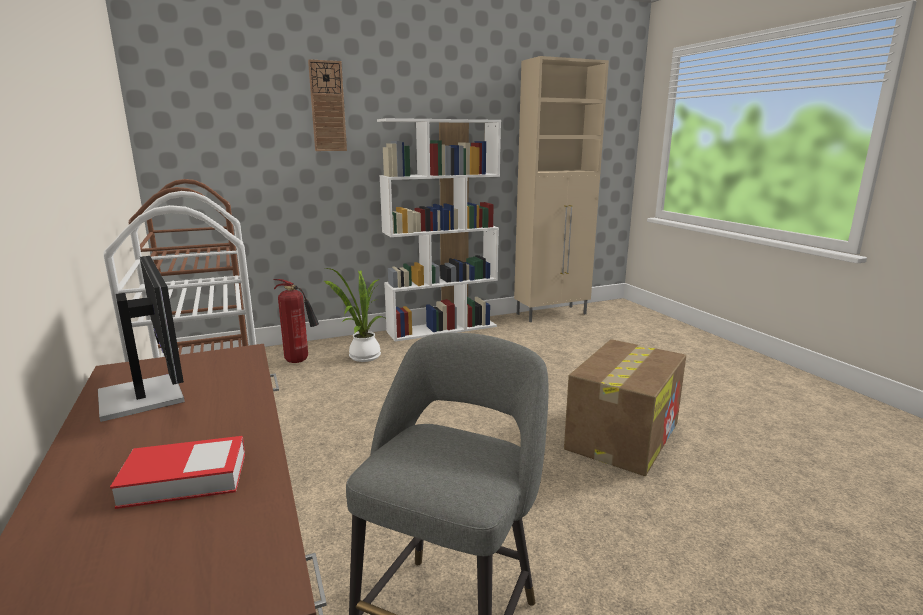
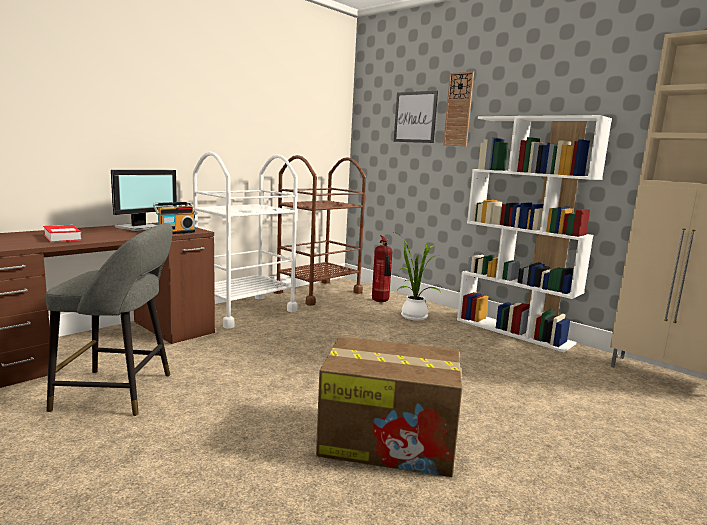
camera: 65 degrees right, 5 degrees down
(241, 368) = (175, 232): none -> radio
(261, 114) = (415, 117): none -> picture

